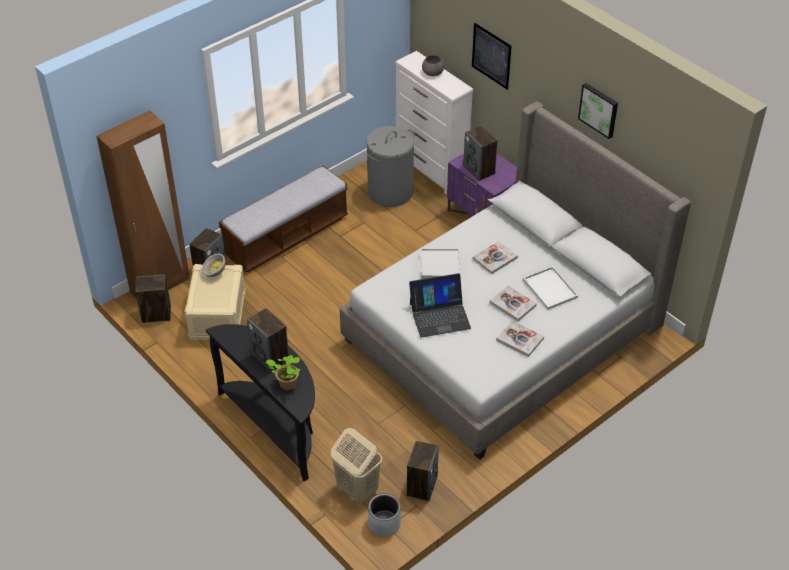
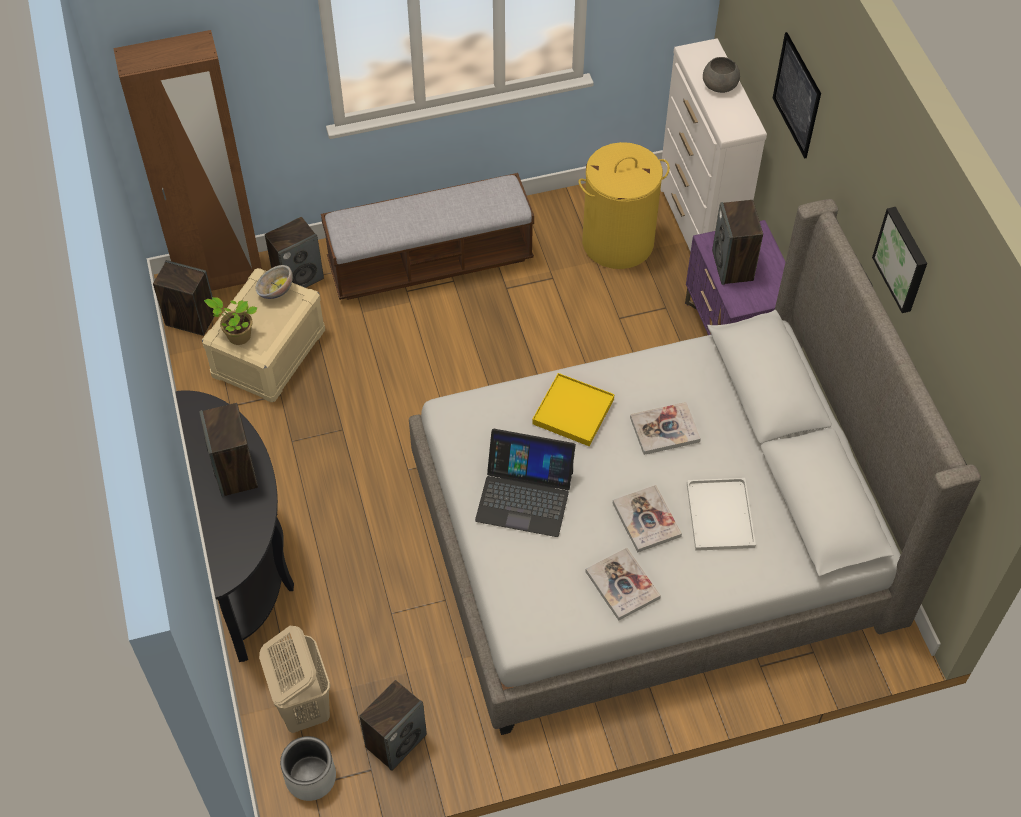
camera: 25 degrees right, 10 degrees up
(286, 384) = (232, 525): potted plant -> potted plant (237, 336)
(390, 192) = (617, 242): grey laundry basket -> yellow laundry basket
(440, 266) = (573, 412): white tray -> yellow tray

